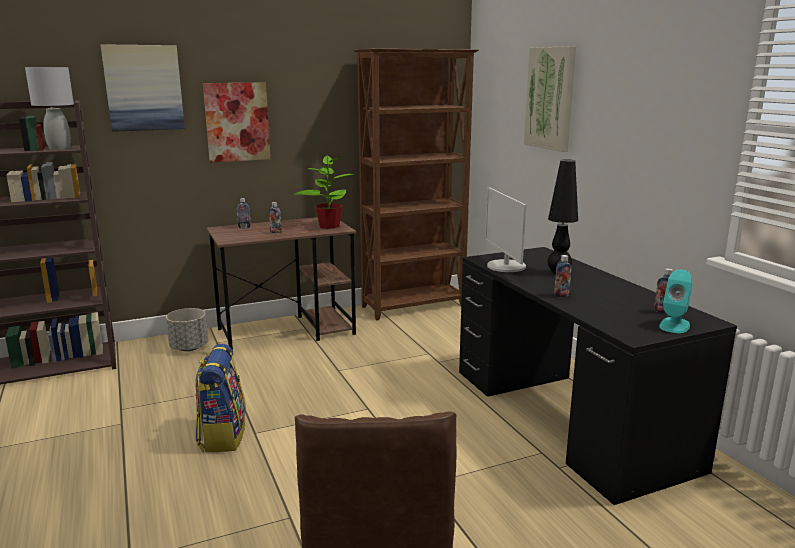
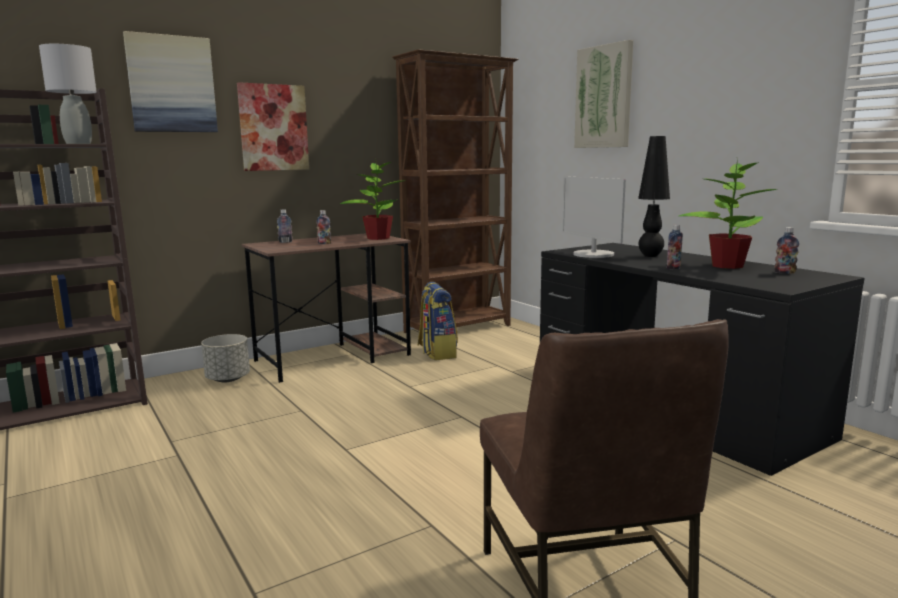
camera: 10 degrees left, 5 degrees down
(222, 435) = (308, 455): backpack -> backpack (437, 353)
(617, 295) = (726, 265): none -> potted plant
(674, 325) = (808, 280): turquoise speaker -> none

